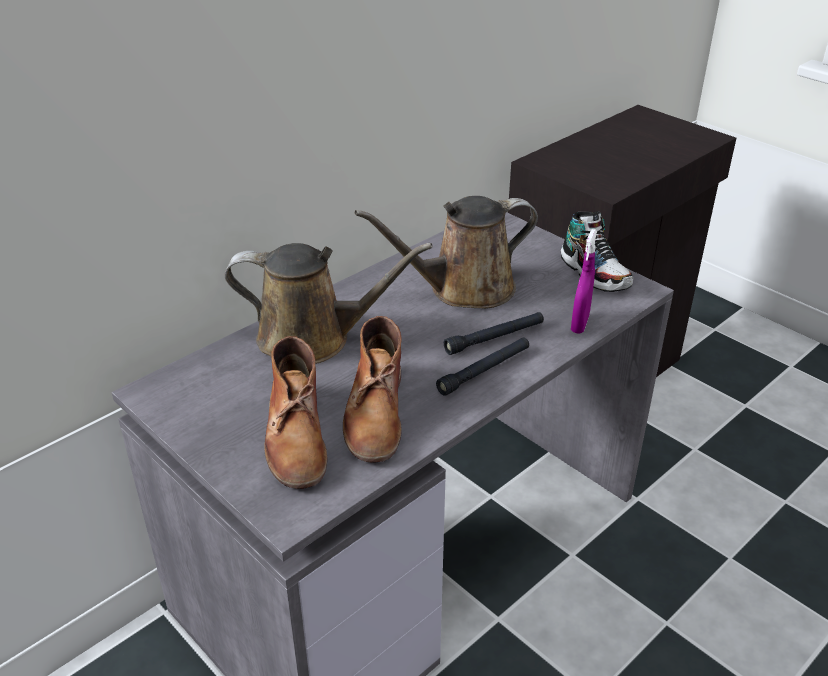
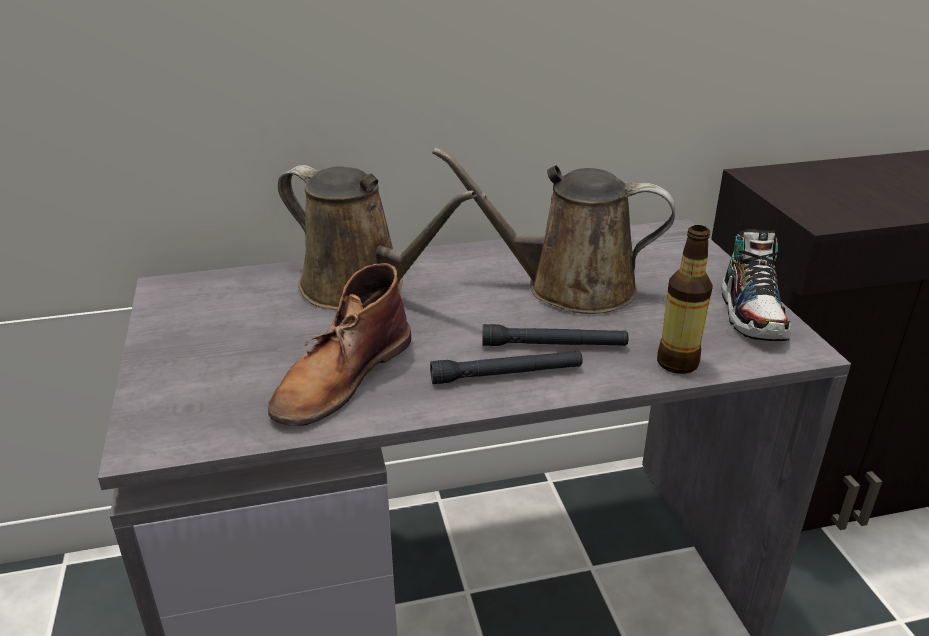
camera: 30 degrees right, 5 degrees down
(296, 437) = (240, 371): brown boot -> none
(579, 324) = (677, 363): purple spray bottle -> bottle

